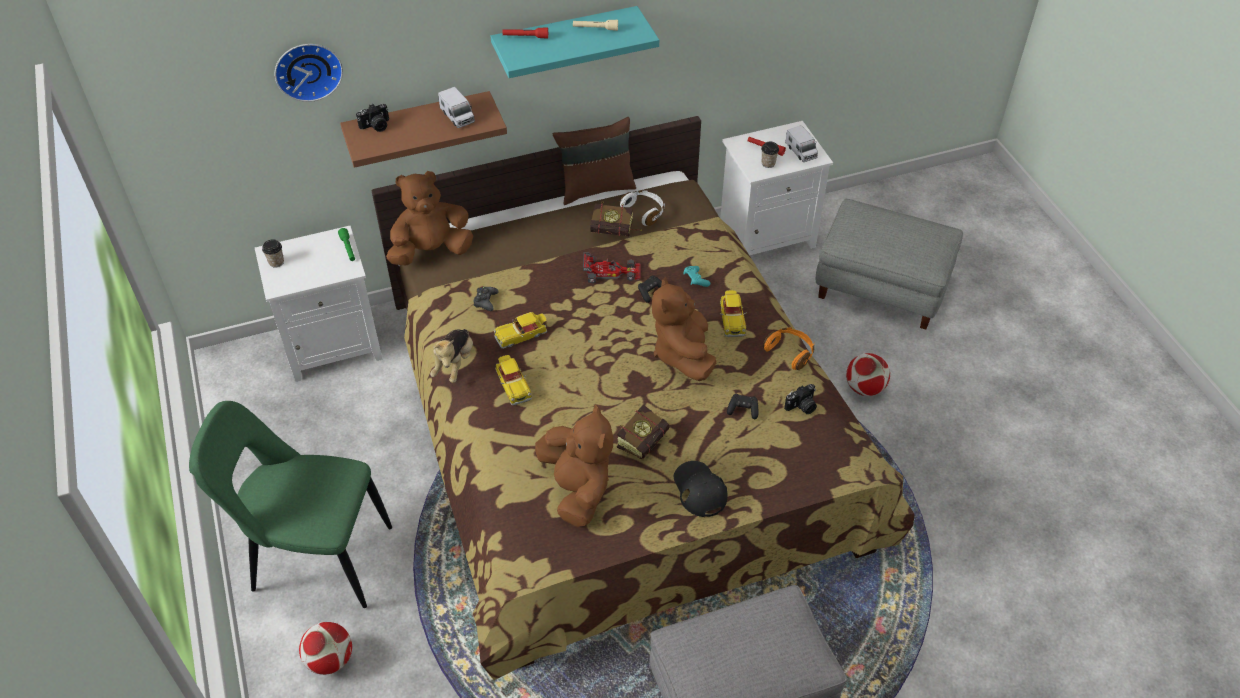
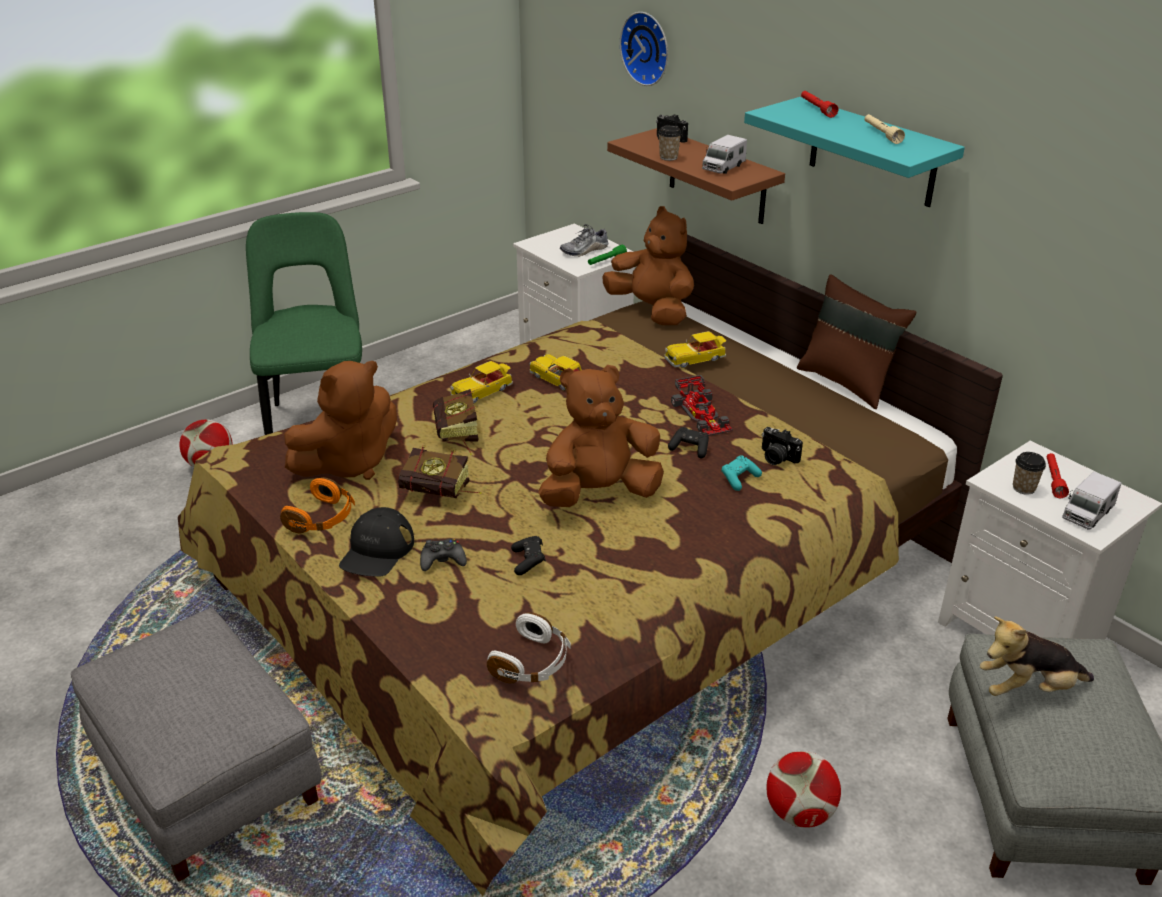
camera: 70 degrees right, 15 degrees down
(276, 262) = (562, 236): cup -> cup (668, 157)
(318, 256) = (584, 250): none -> shoe
(454, 364) = (494, 353): plush toy -> plush toy (1028, 689)
(485, 301) = (596, 350): black game controller -> black game controller (442, 560)
(616, 232) = (775, 405): book -> book (457, 437)
(644, 212) = (837, 421): white headphones -> white headphones (532, 663)
(699, 490) = (377, 551): black cap -> black cap turned 150 degrees clockwise
(732, 319) = (690, 522): toy car -> toy car (696, 359)
(790, 352) = (663, 586): orange headphones -> orange headphones (323, 518)
(802, 407) = (563, 616): camera -> camera (776, 458)

